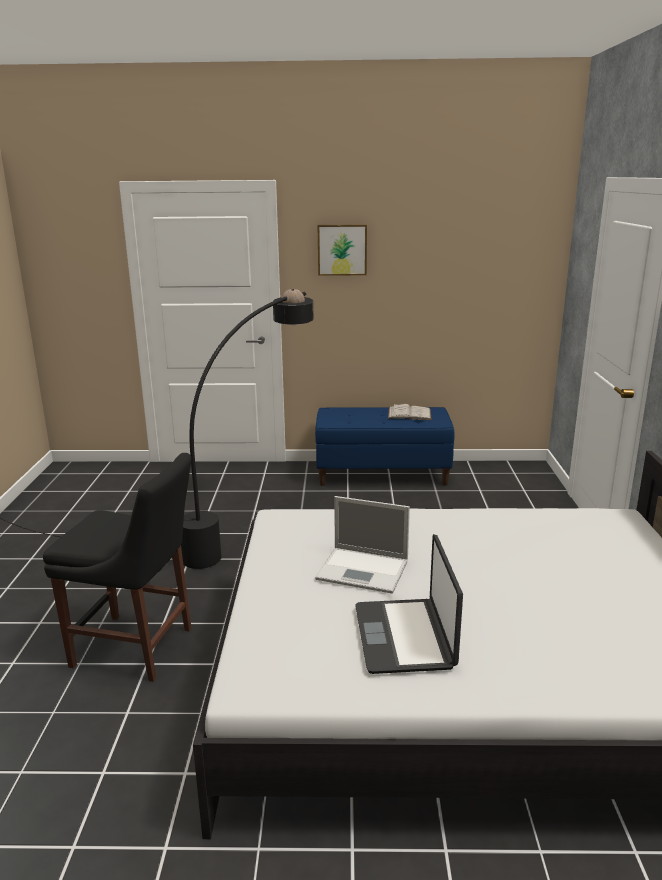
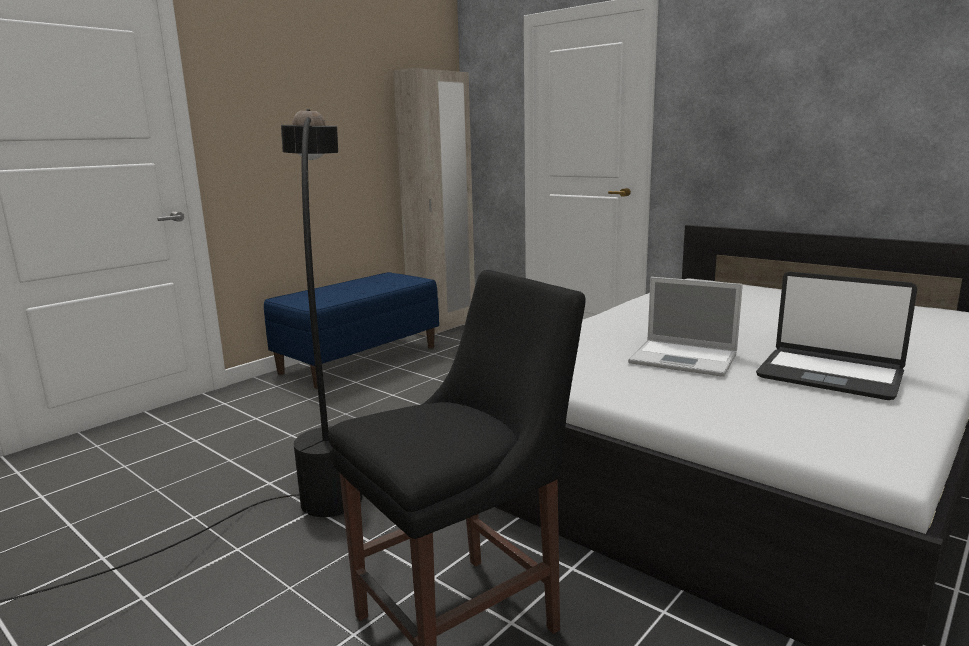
camera: 50 degrees left, 5 degrees down
(342, 249) = (265, 88): picture -> none
(364, 570) = (685, 358): laptop -> laptop turned 60 degrees clockwise
(409, 414) = (372, 282): white book -> none
(493, 468) = (443, 326): none -> beige wardrobe

